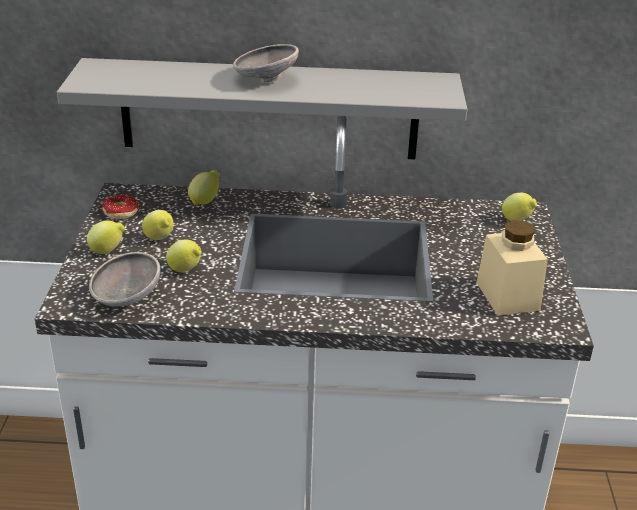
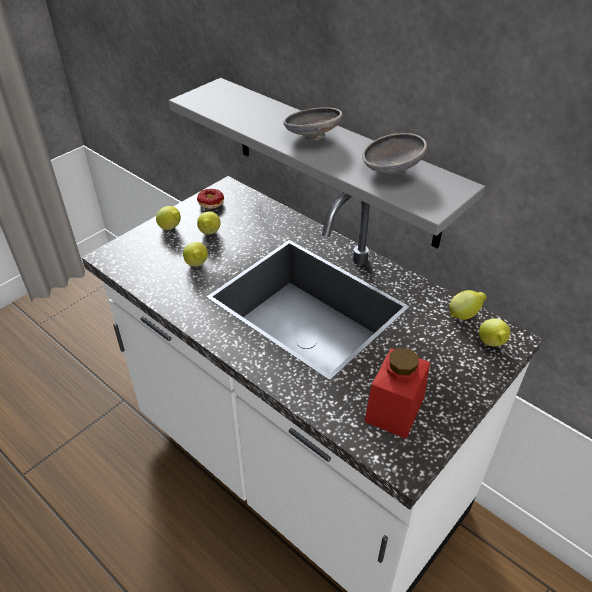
camera: 40 degrees right, 10 degrees up
(126, 298) = (140, 268): grey bowl -> grey bowl (390, 170)
(205, 201) = (271, 216): lemon -> lemon (464, 315)
(507, 296) = (394, 409): beige jar -> red jar

